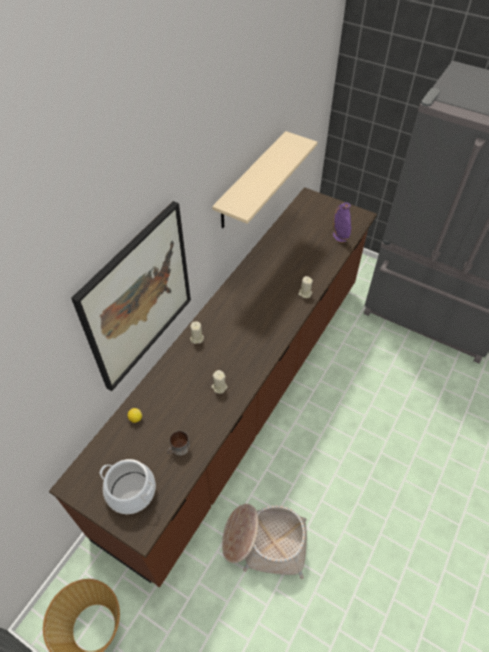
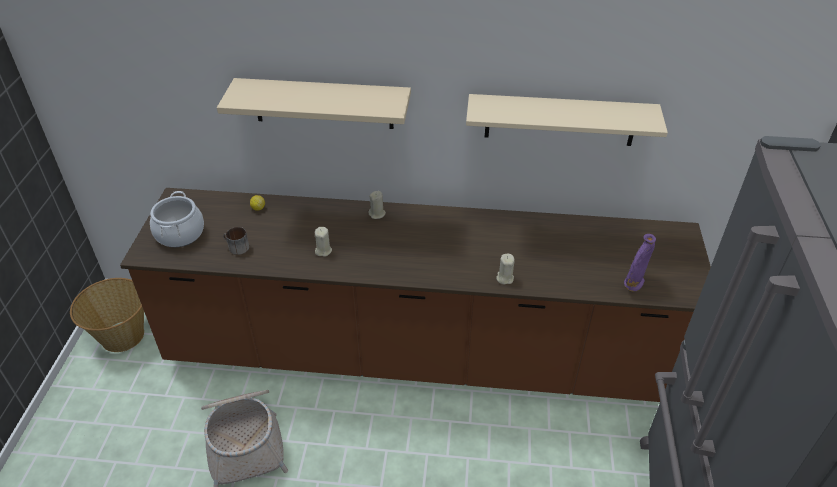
camera: 65 degrees right, 10 degrees down
(138, 298) = (323, 103): picture -> beige shelf

